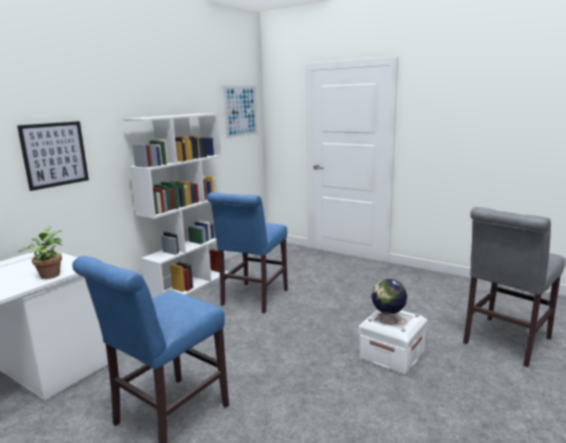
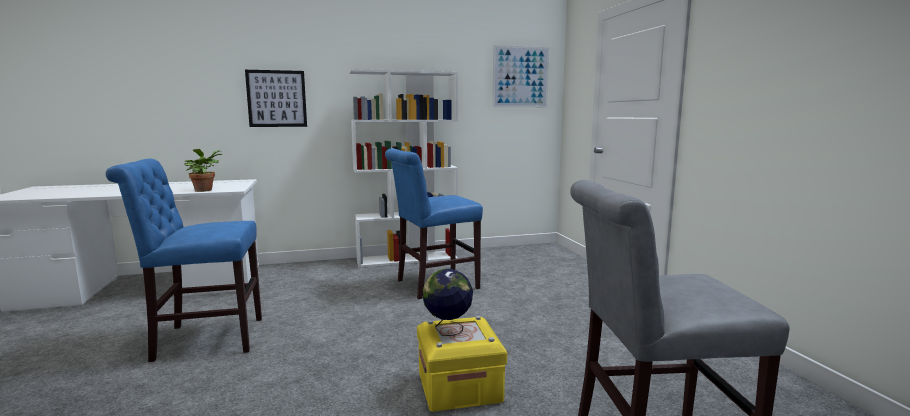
camera: 40 degrees right, 5 degrees down
(391, 354) = (459, 387): white storage box -> yellow storage box

